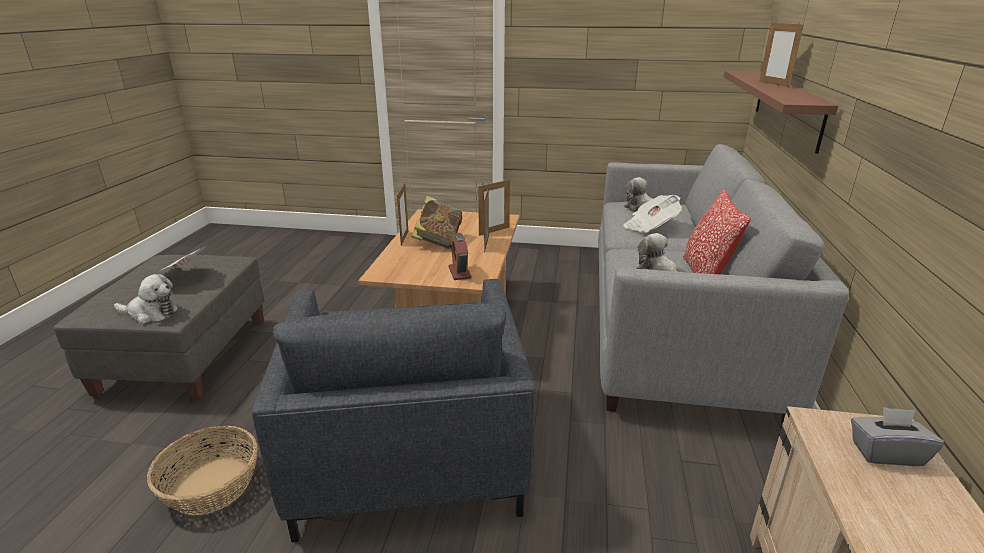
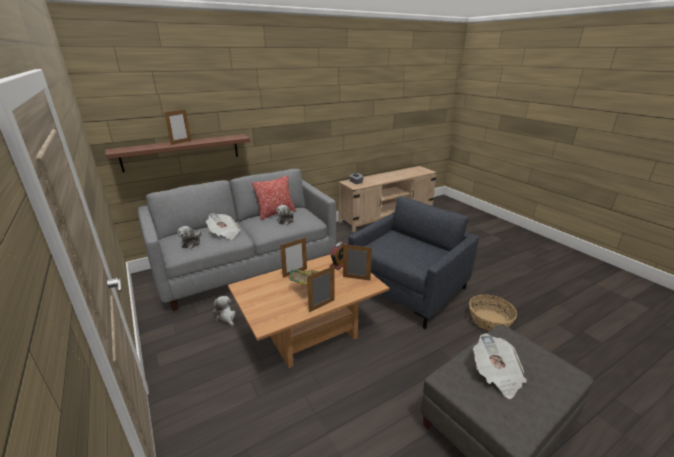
camera: 130 degrees left, 0 degrees up
(150, 313) = (519, 344): plush toy -> plush toy (226, 317)
(494, 231) = (271, 279): picture frame -> picture frame (356, 278)

